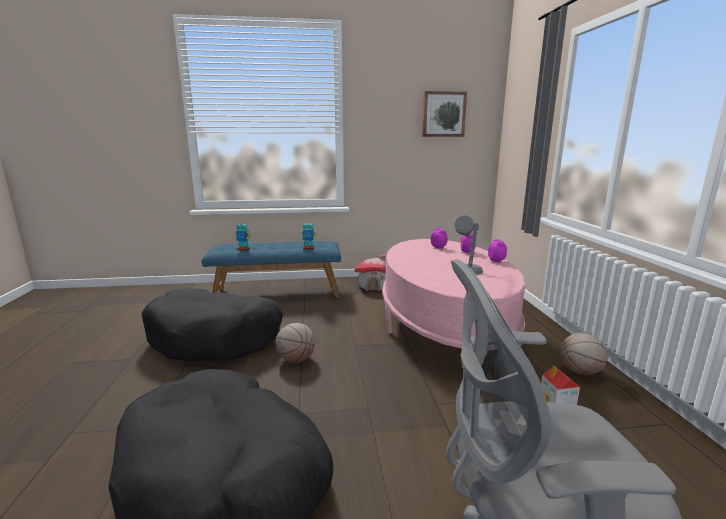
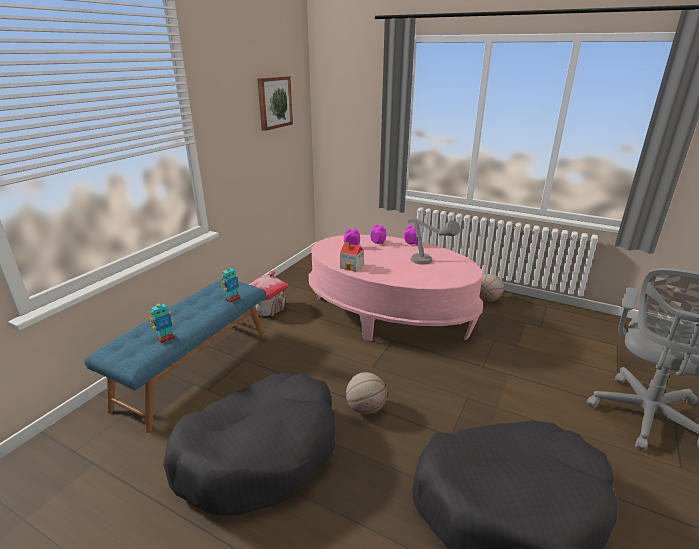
camera: 55 degrees left, 10 degrees up
(557, 402) = (510, 324): toy house -> toy house (352, 266)

